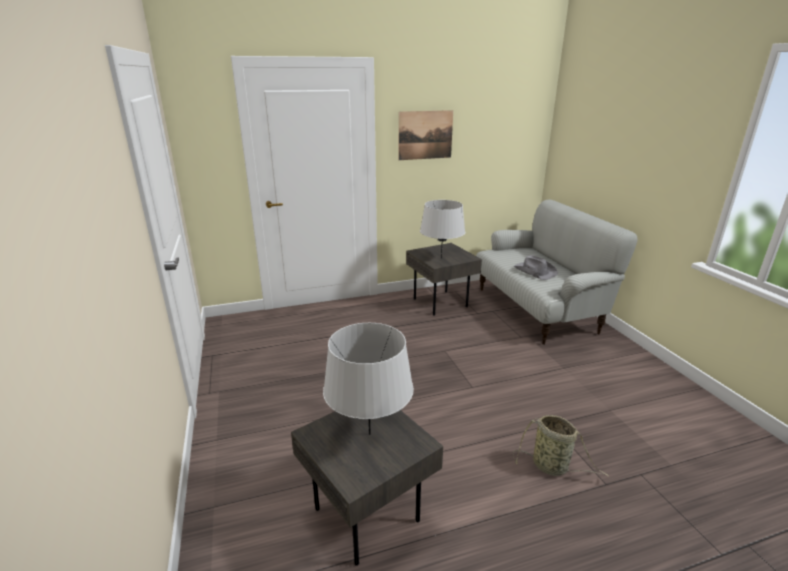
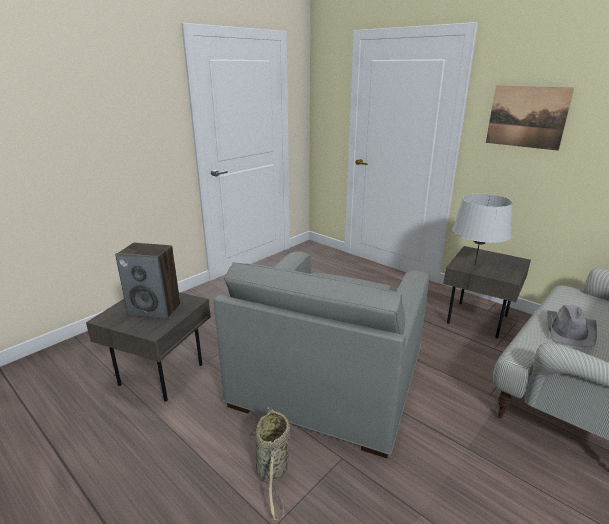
camera: 60 degrees right, 0 degrees up
(369, 434) = (155, 309): grey table lamp -> speaker
(457, 395) = (330, 376): none -> grey armchair

